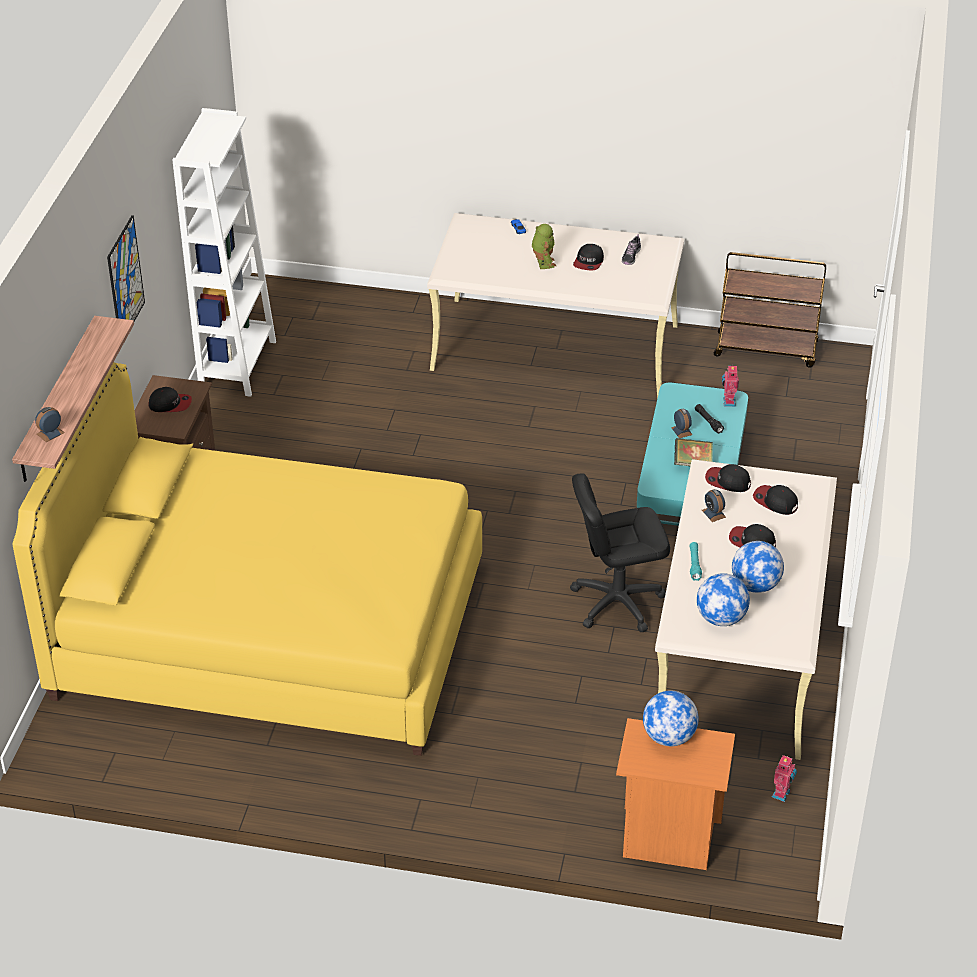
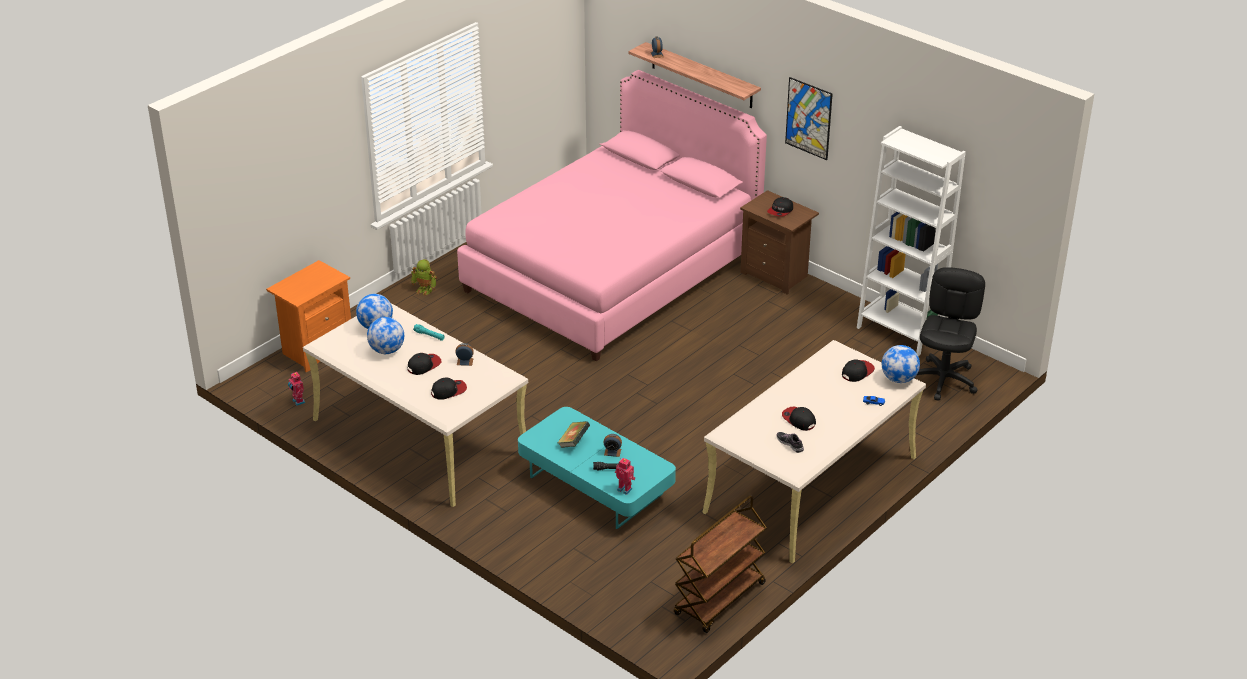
camera: 120 degrees right, 5 degrees down
(270, 632) = (612, 272): yellow bed -> pink bed
(543, 263) = (814, 397): toy robot -> toy robot (425, 289)
(617, 602) = (510, 404): black office chair -> black office chair (943, 380)
(669, 737) = (320, 284): globe -> globe (898, 379)
(727, 481) = (488, 380): cap -> cap (857, 372)

